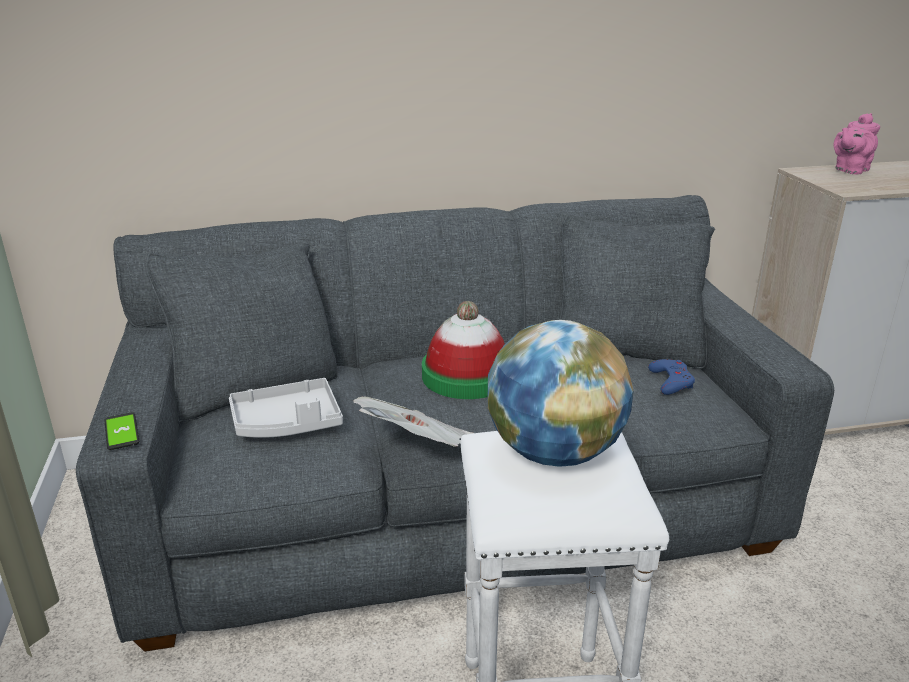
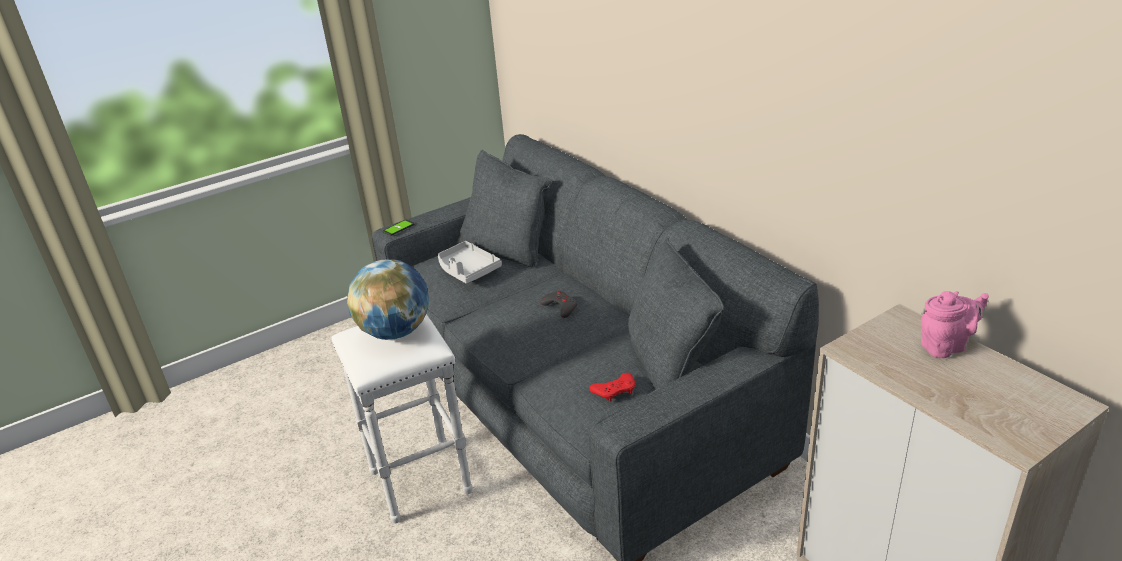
camera: 70 degrees right, 5 degrees up
(418, 448) = (467, 316): newspaper -> none
(467, 375) = (560, 307): hat -> grey game controller
(671, 381) = (615, 390): blue game controller -> red game controller
(850, 170) = (946, 346): pink teapot -> pink teapot turned 135 degrees clockwise

